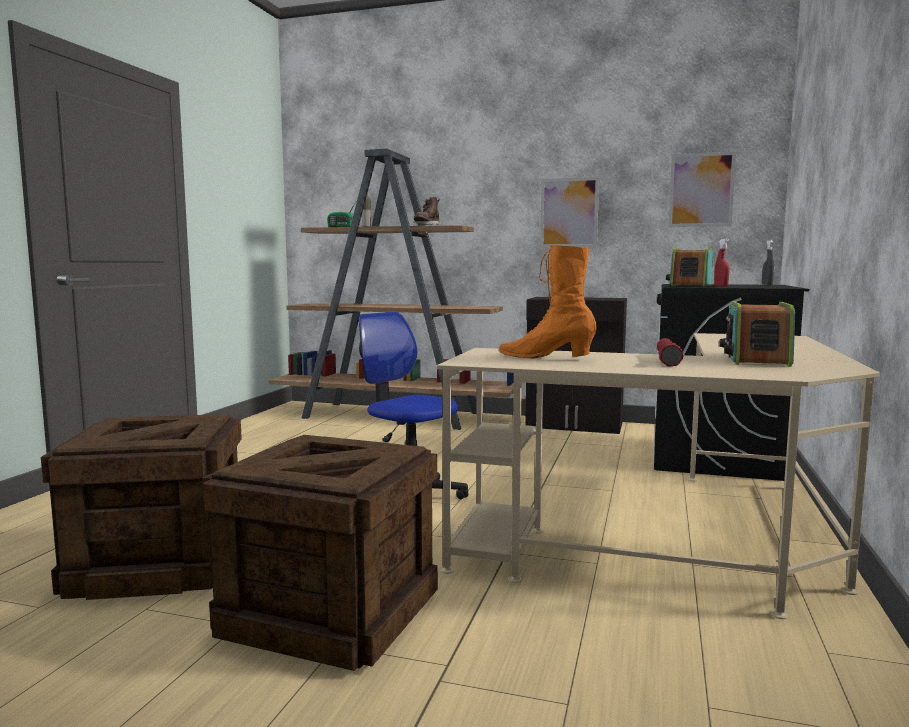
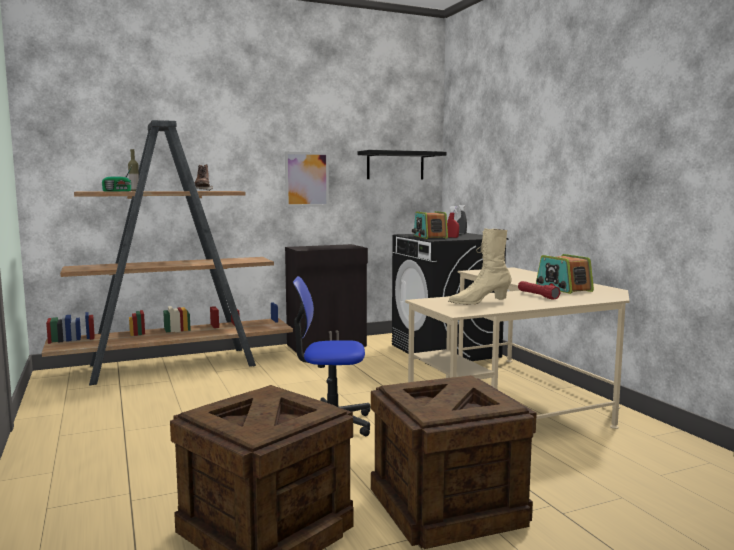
camera: 40 degrees left, 0 degrees up
(546, 358) = (479, 302): orange boot -> beige boot
(701, 190) = (395, 165): picture -> black shelf

